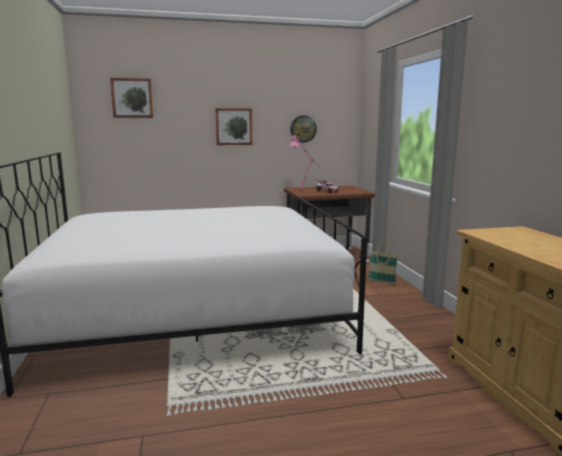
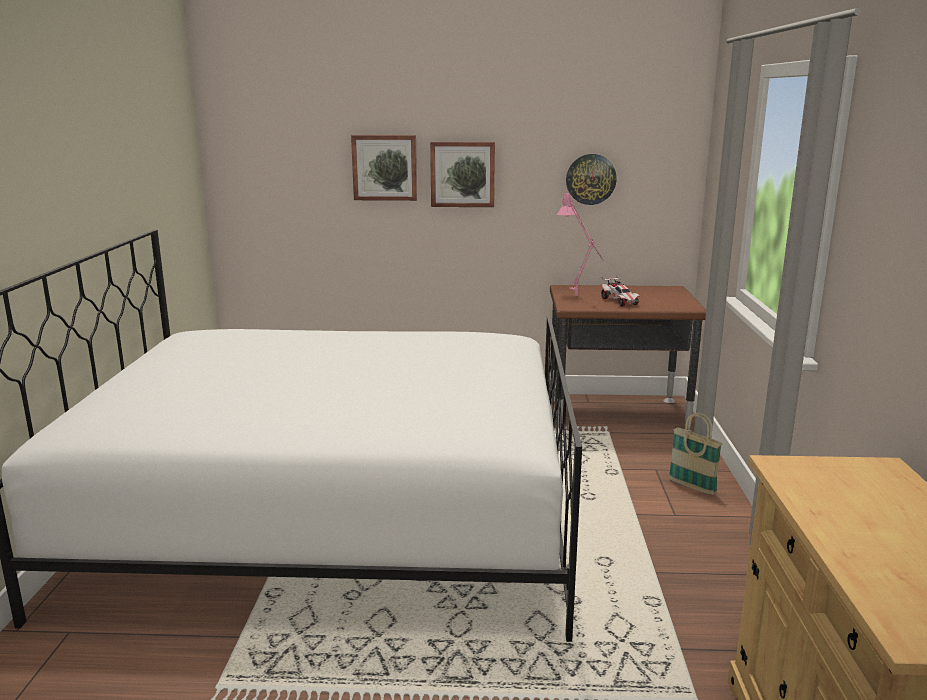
camera: 15 degrees right, 5 degrees up
(132, 98) = (292, 125): picture -> picture (385, 167)

